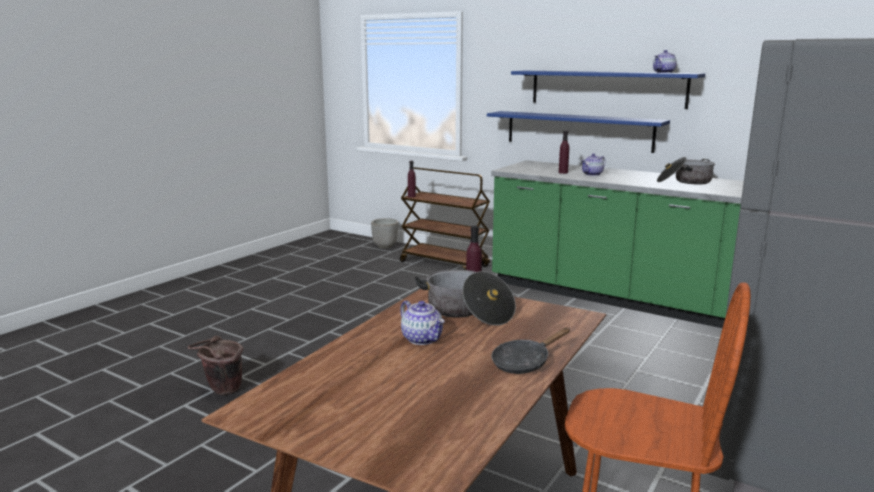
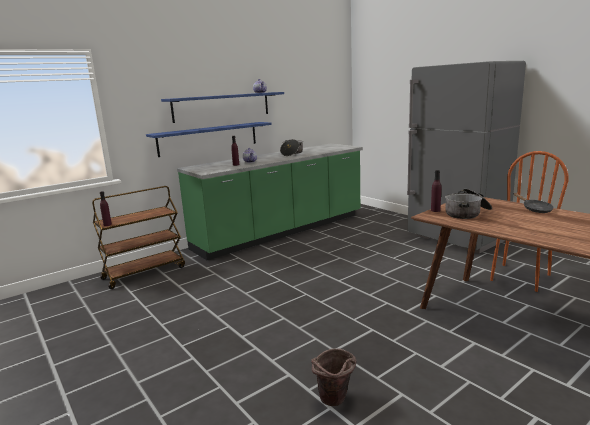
camera: 70 degrees left, 0 degrees up
(384, 246) = (55, 292): planter -> none
(422, 339) = (511, 223): teapot -> none

